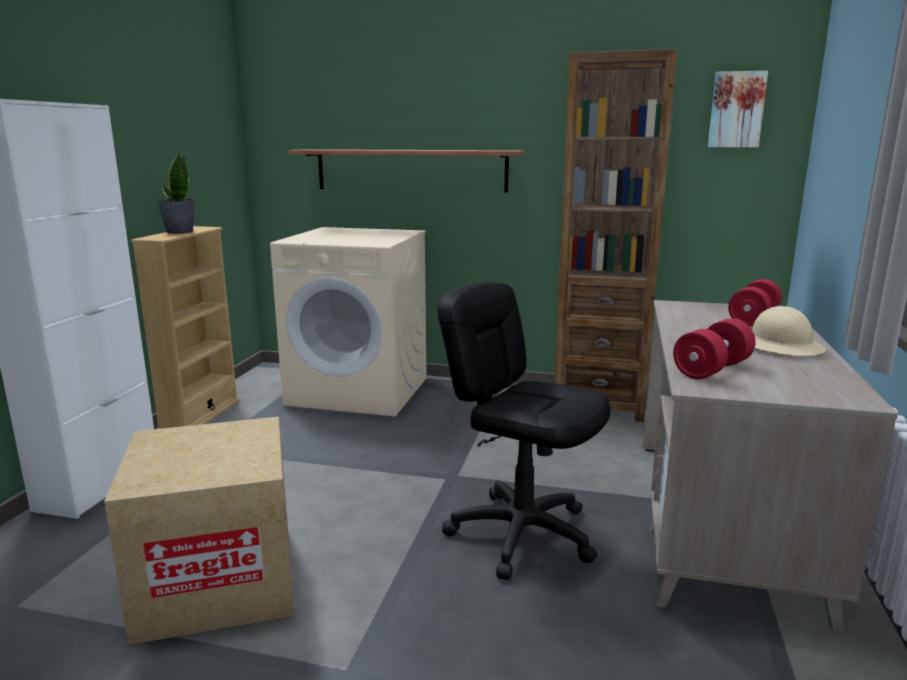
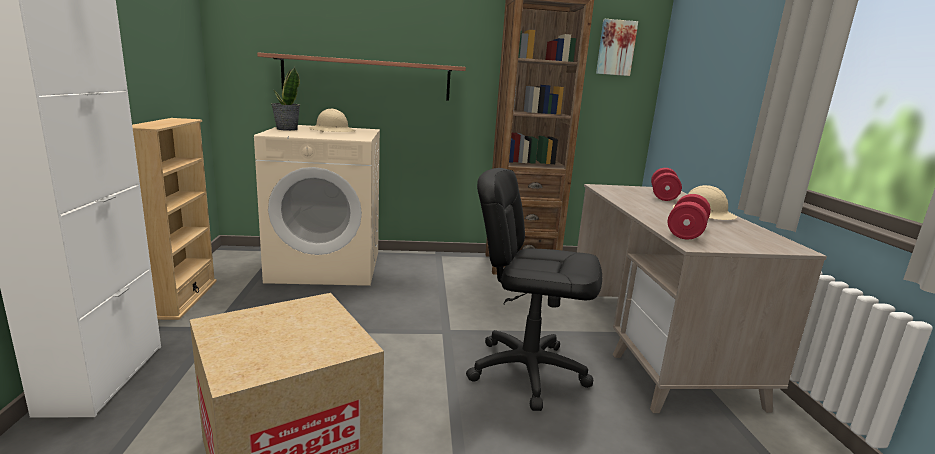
camera: 20 degrees left, 0 degrees up
(179, 232) = (164, 122): potted plant -> potted plant (286, 129)
(363, 235) = (332, 131): none -> beige hard hat

